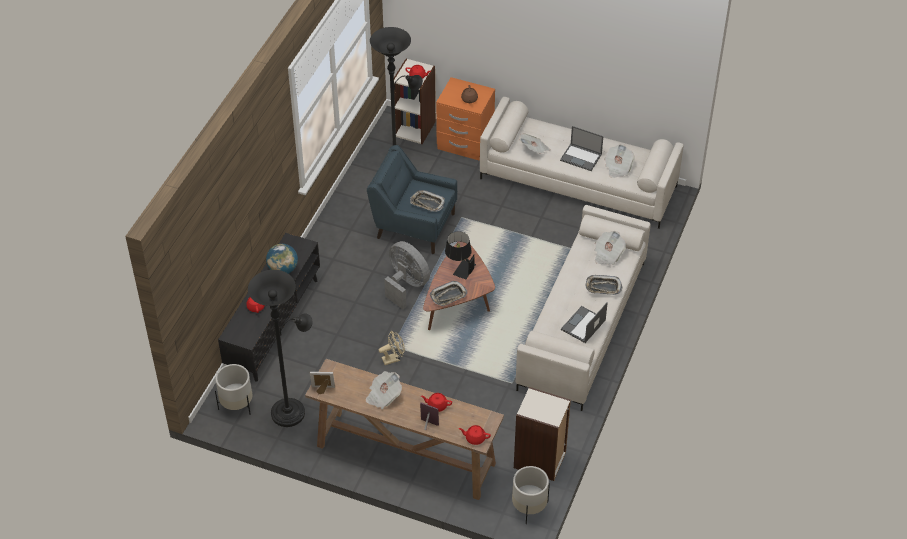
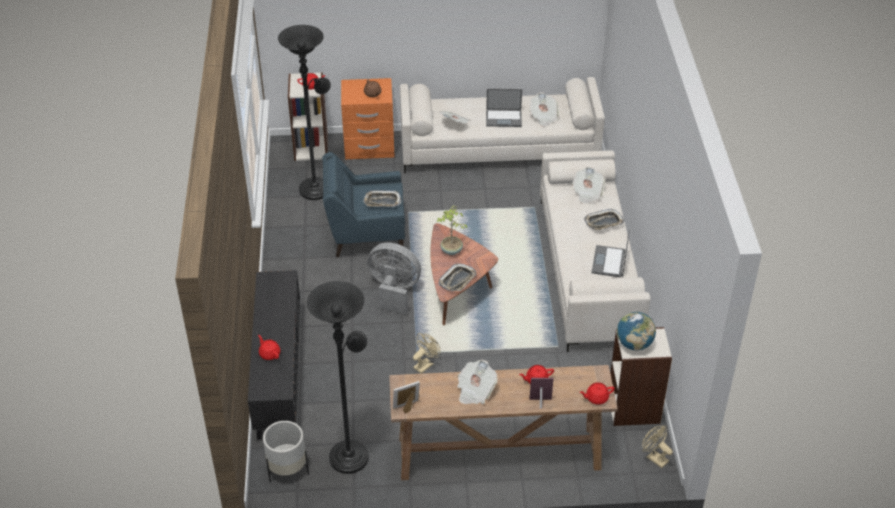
camera: 25 degrees left, 5 degrees down
(283, 269) = (276, 308): globe -> globe (634, 344)
(459, 267) = (451, 251): black table lamp -> potted plant
(529, 507) = (654, 458): white planter -> beige fan

